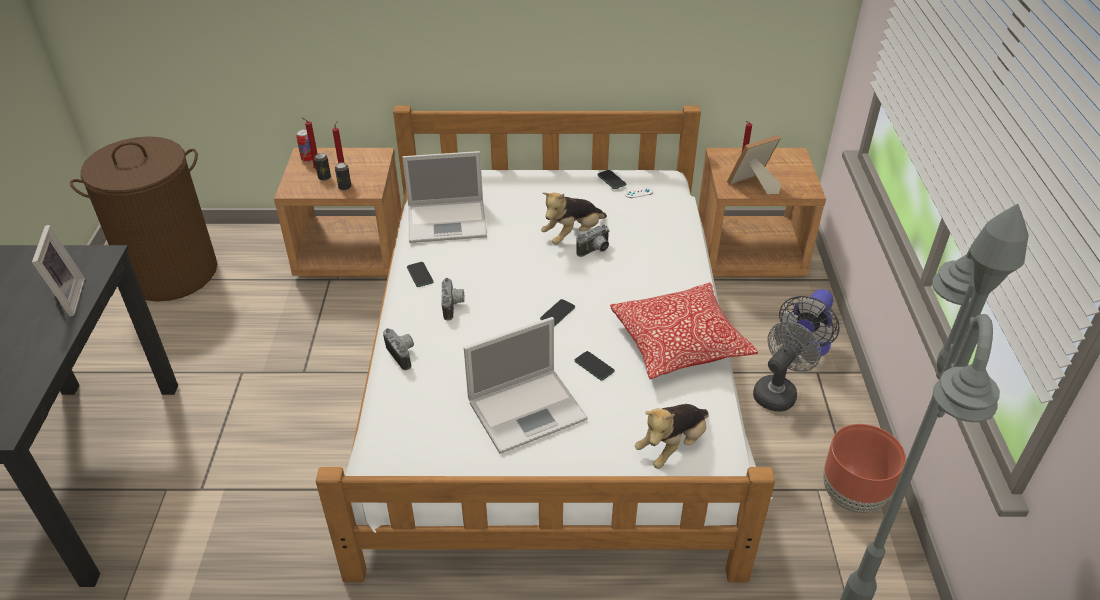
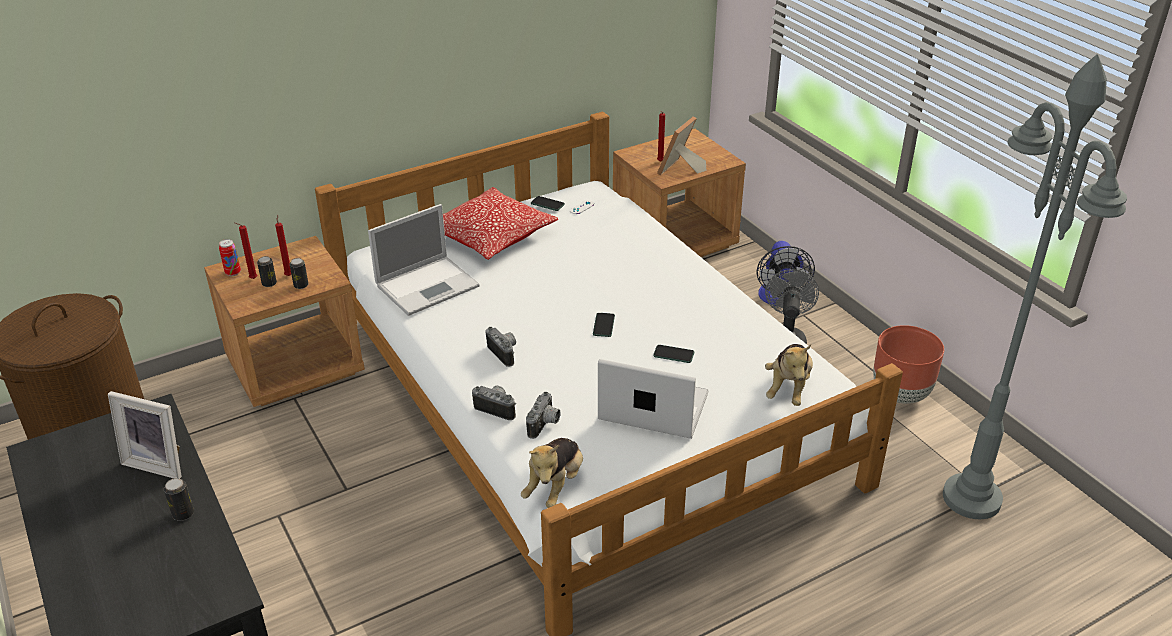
camera: 30 degrees left, 5 degrees down
(39, 348) = (183, 514): none -> can
(66, 298) = (159, 462): picture frame -> picture frame turned 150 degrees clockwise
(420, 275) = (446, 339): phone -> none
(529, 409) = (651, 407): laptop -> laptop turned 105 degrees counterclockwise
(572, 234) = (556, 259): plush toy -> plush toy (555, 486)
(595, 251) = (589, 265): camera -> camera (545, 425)
(679, 343) = (725, 312): pillow -> pillow (491, 236)

